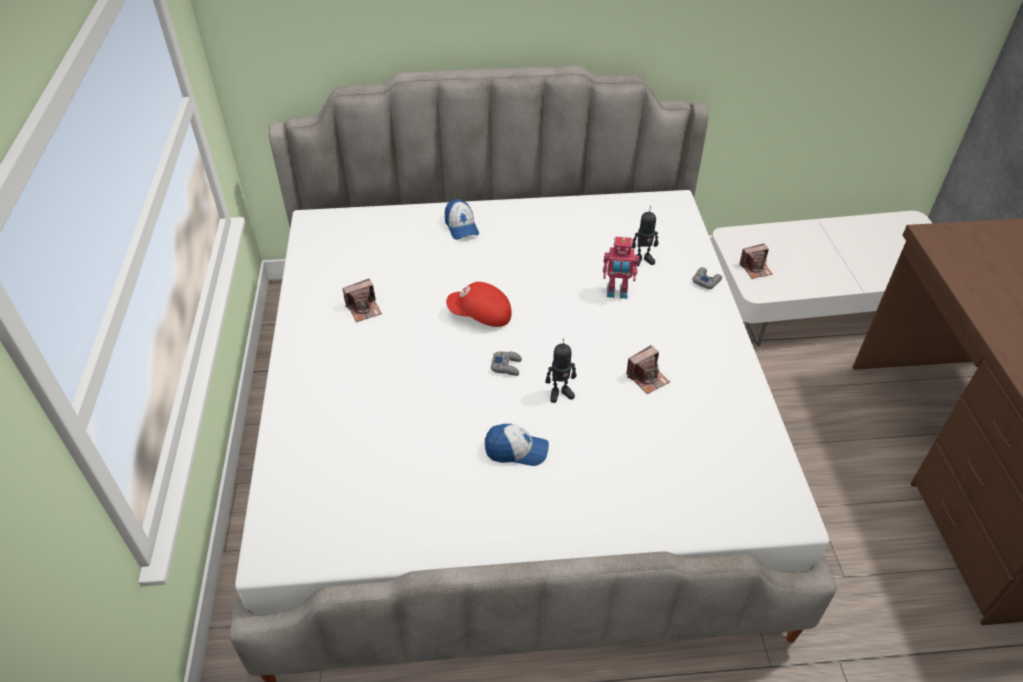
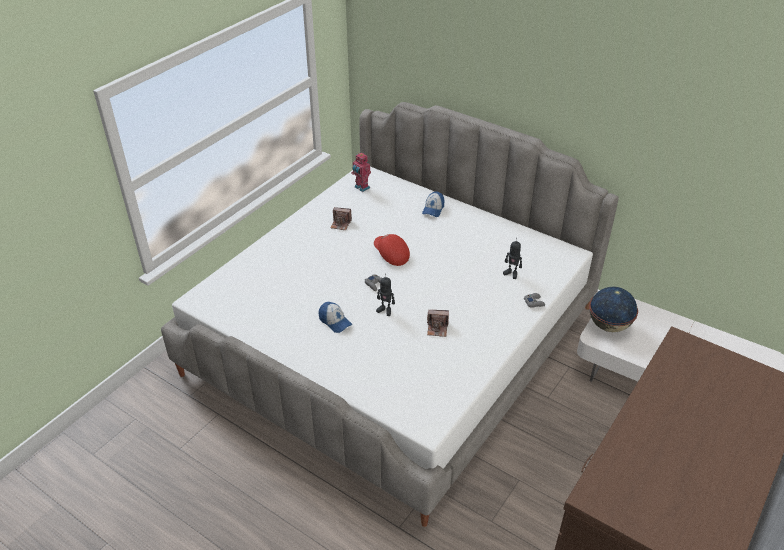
camera: 40 degrees right, 5 degrees down
(617, 293) = (474, 282): toy robot -> toy robot (361, 188)
(755, 268) = (609, 325): camera -> globe

